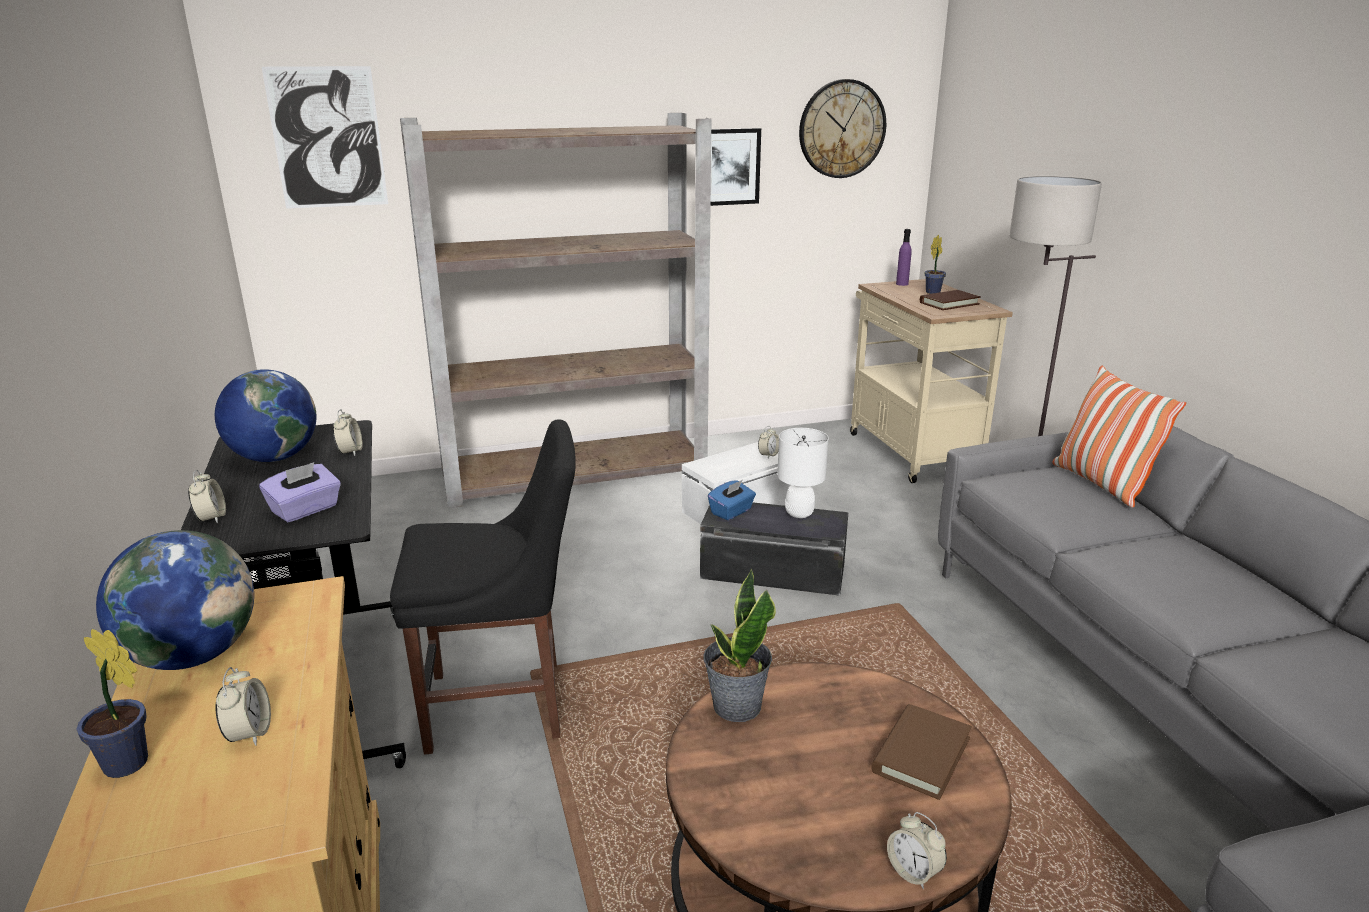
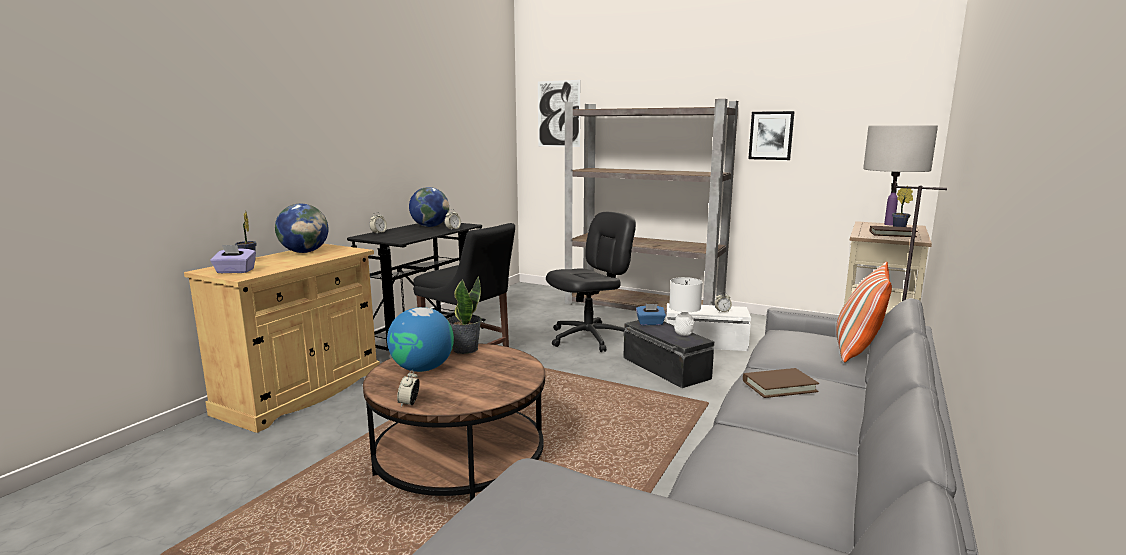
camera: 45 degrees right, 10 degrees down
(249, 733) = (276, 264): alarm clock -> none
(305, 510) = (403, 236): purple tissue box -> purple tissue box (235, 271)
(596, 562) = (589, 337): none -> black office chair
(771, 788) = (422, 368): none -> globe
(842, 129) = (860, 112): wall clock -> none
(921, 755) = (491, 385): brown book -> brown book (779, 386)

